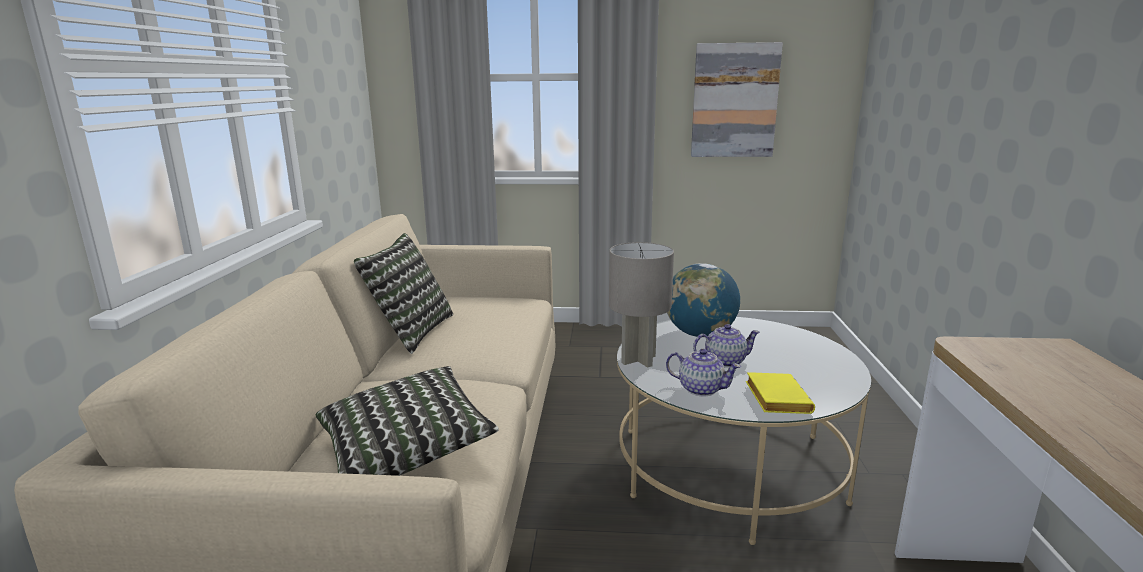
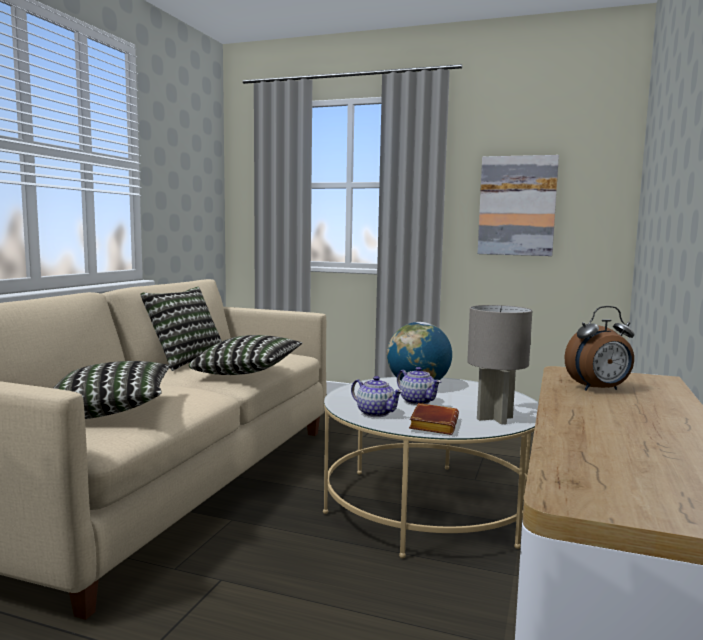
camera: 15 degrees right, 10 degrees down
(505, 343) = (248, 373): none -> pillow
(637, 359) = (345, 393): grey table lamp -> grey table lamp (494, 418)
(724, 361) = (417, 401): teapot -> teapot turned 45 degrees clockwise
(775, 398) = (432, 424): yellow book -> brown book
(1045, 379) = (599, 389): none -> alarm clock

